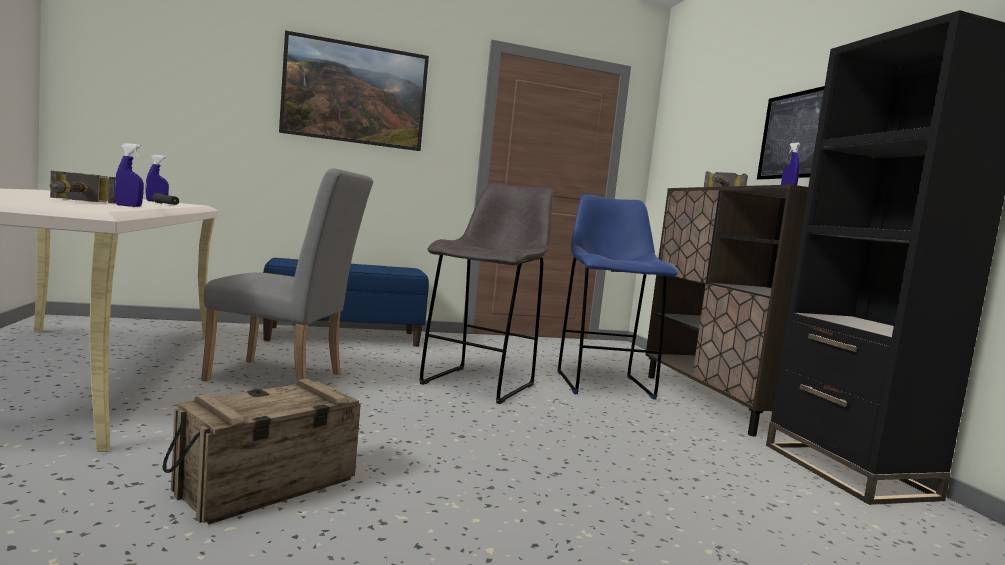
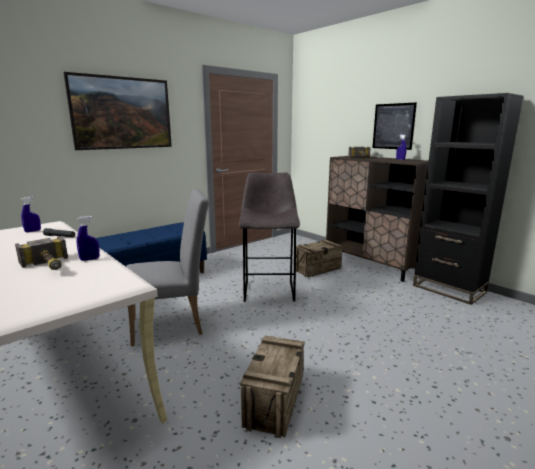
camera: 25 degrees left, 10 degrees up
(603, 384) = (317, 269): blue stool -> crate

